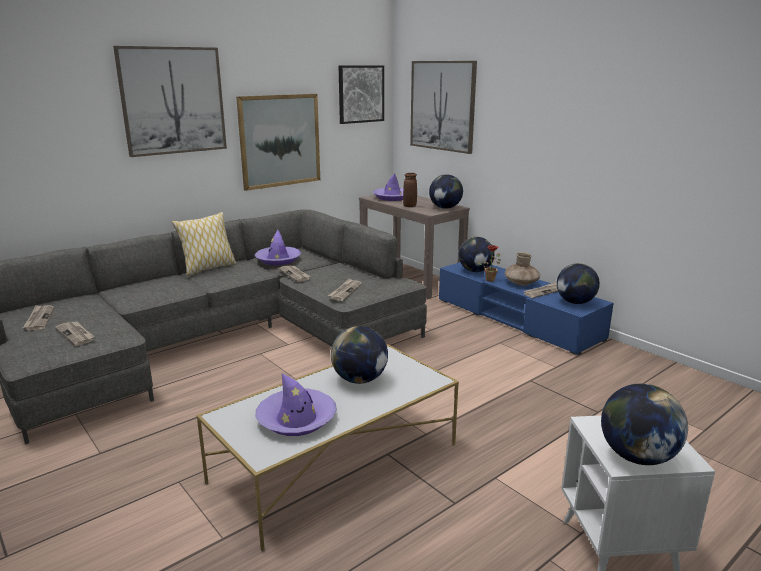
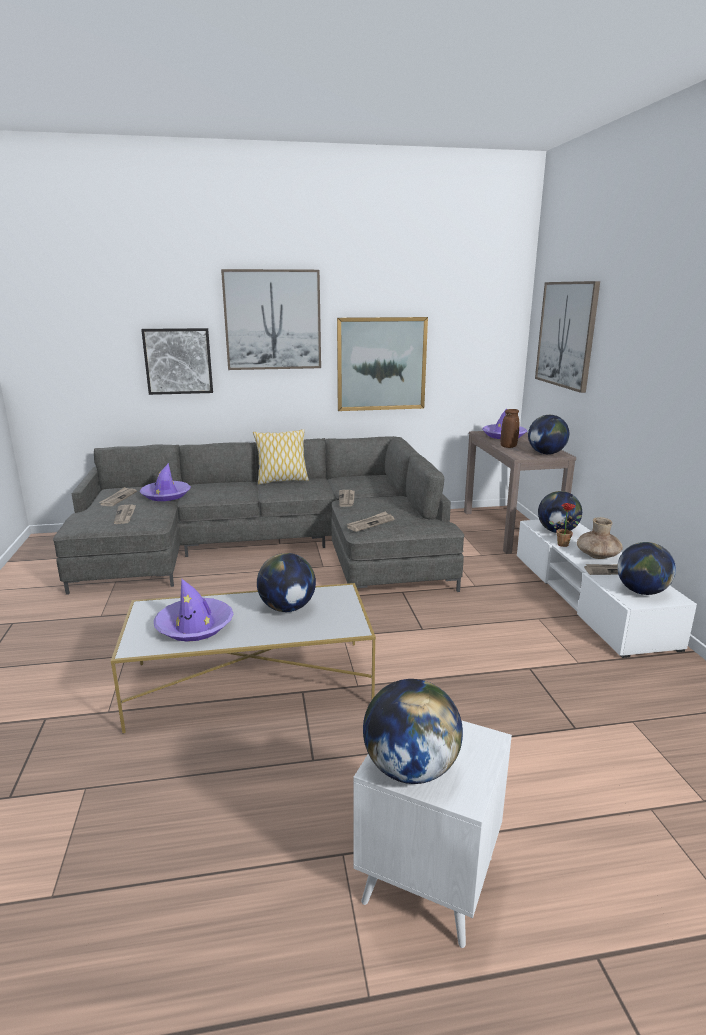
camera: 30 degrees right, 0 degrees up
(278, 260) = (349, 483): purple hat -> purple hat (166, 495)
(361, 94) = (485, 318): picture -> picture (178, 361)
(516, 319) = (588, 598): blue tv stand -> white tv stand

